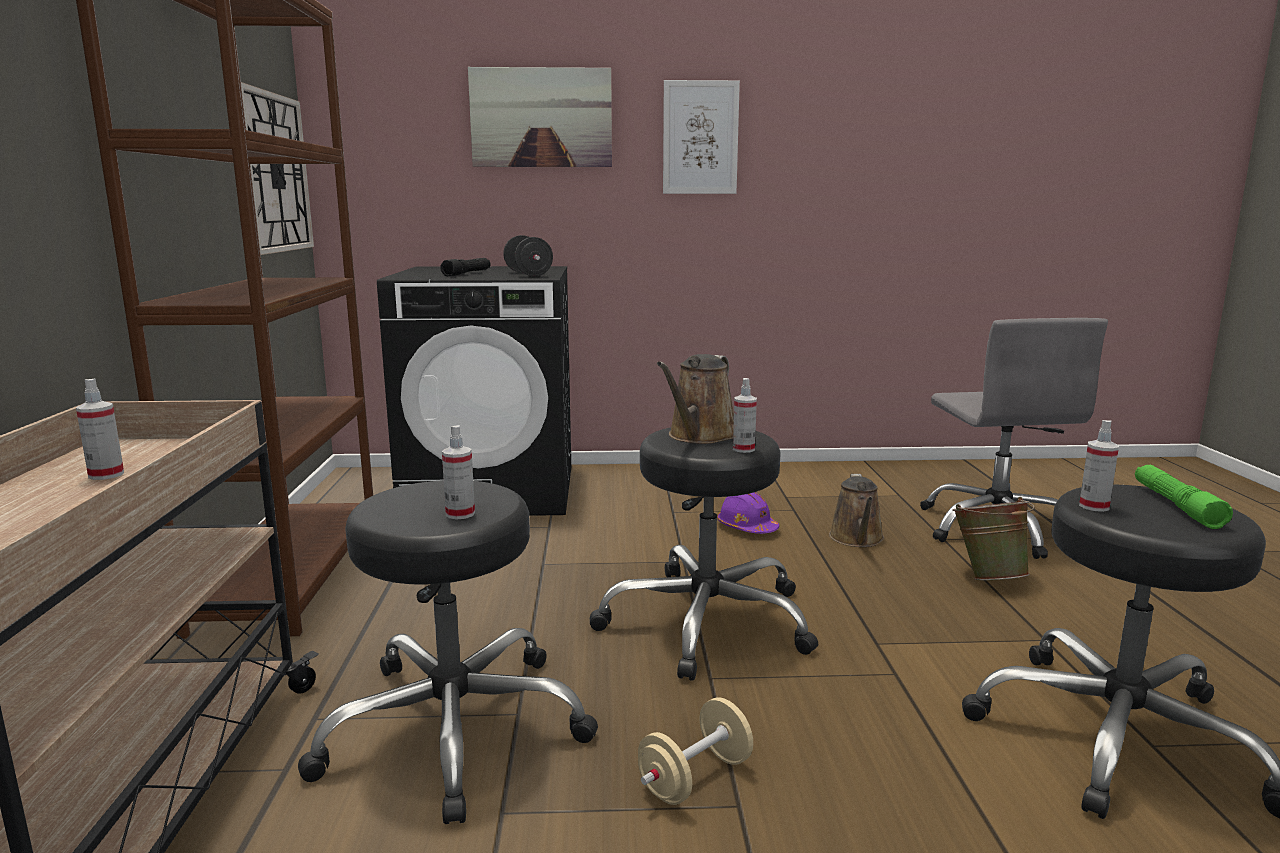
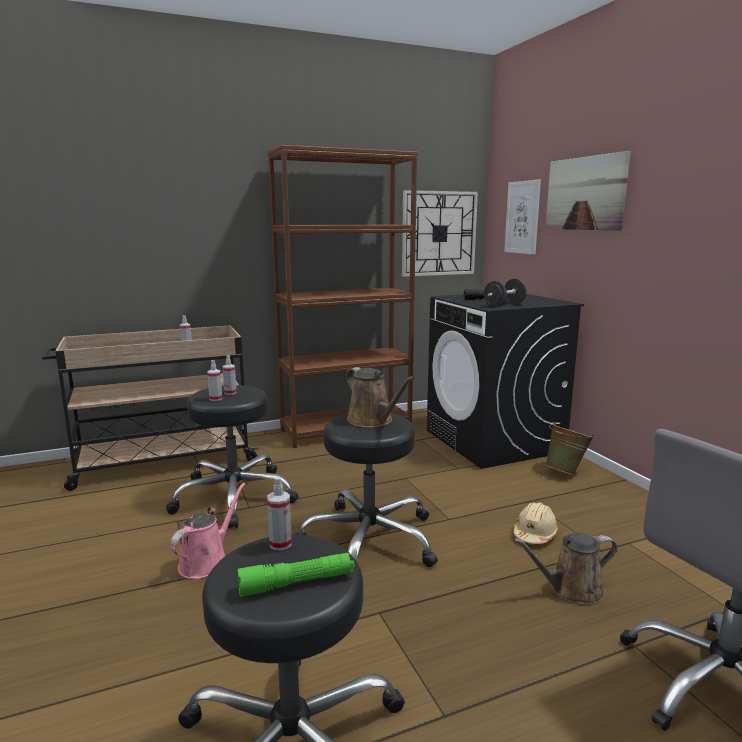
camera: 70 degrees right, 0 degrees up
(695, 778) = (207, 562): beige dumbbell -> pink watering can
(700, 138) = (688, 205): picture -> picture (522, 217)
(700, 436) = (373, 421): brown watering can -> brown watering can turned 135 degrees counterclockwise
(743, 449) = (353, 433): spray bottle -> spray bottle (230, 393)
(746, 528) = (534, 534): purple hard hat -> beige hard hat
(987, 577) = (560, 677): green bucket -> green bucket (566, 472)

